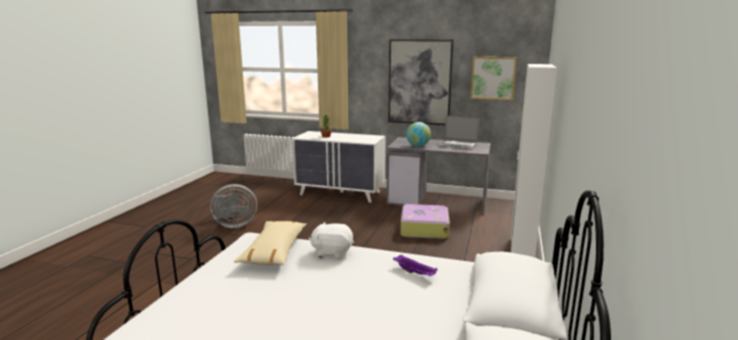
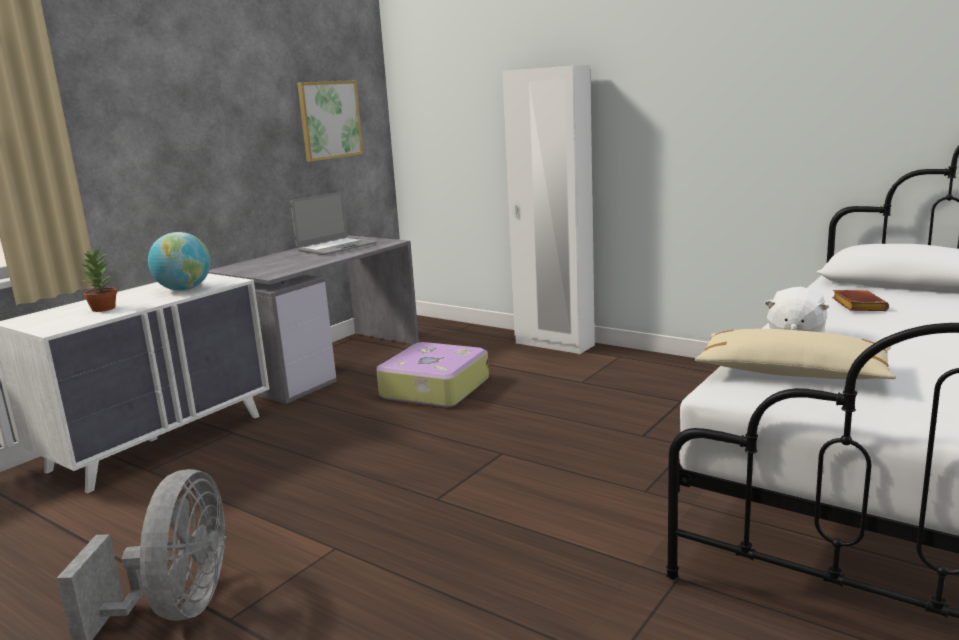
camera: 70 degrees left, 0 degrees up
(415, 273) = (856, 305): purple tray -> brown book
(418, 146) = (300, 264): globe -> globe (184, 289)
(419, 82) = (221, 142): picture -> none

